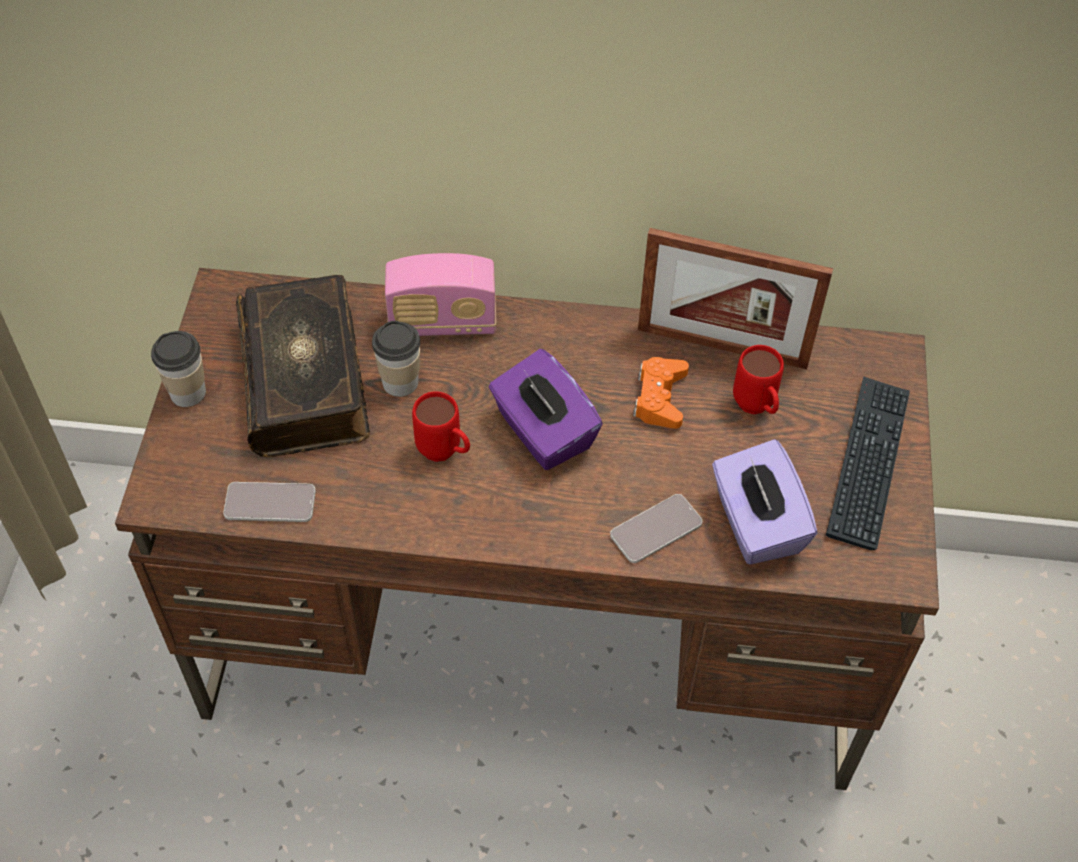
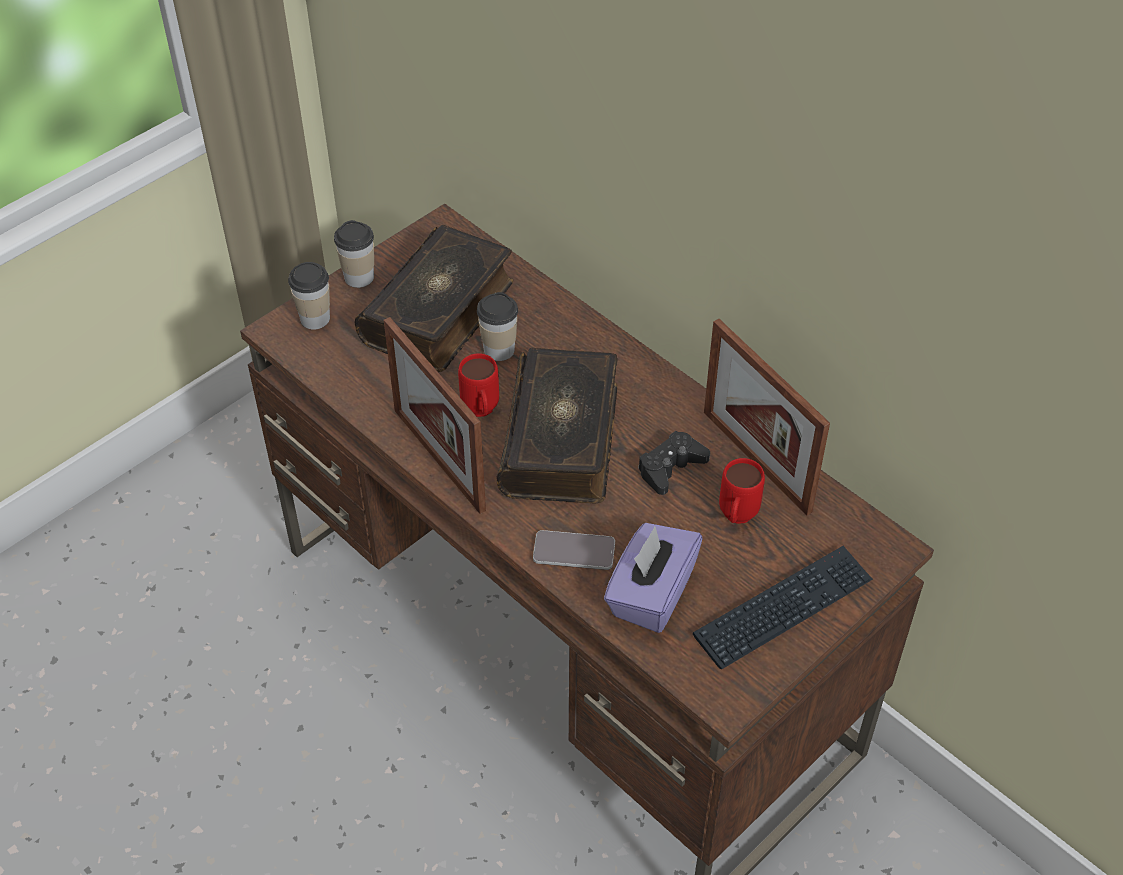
camera: 40 degrees right, 5 degrees down
(184, 462) = (315, 318): none -> cup
(270, 503) = (340, 375): phone -> none
(442, 323) = (567, 328): radio -> none
(450, 524) = (439, 459): none -> picture frame
(543, 432) = (562, 439): purple tissue box -> book
(660, 398) = (670, 467): orange game controller -> black game controller

